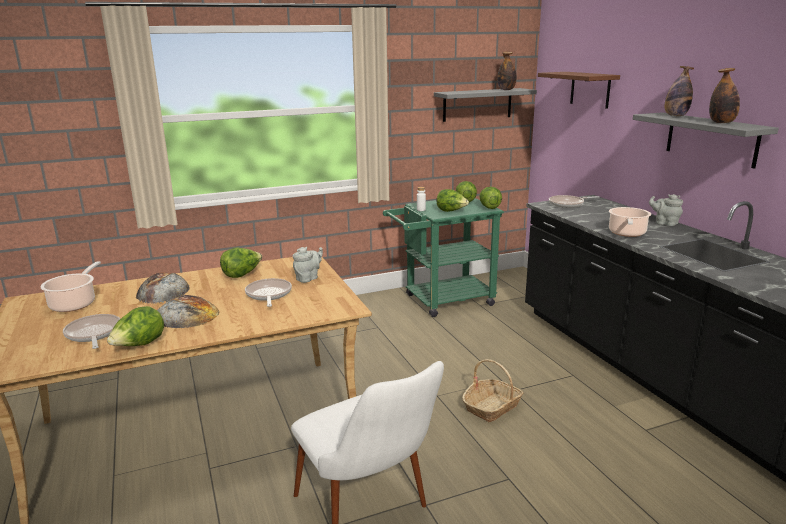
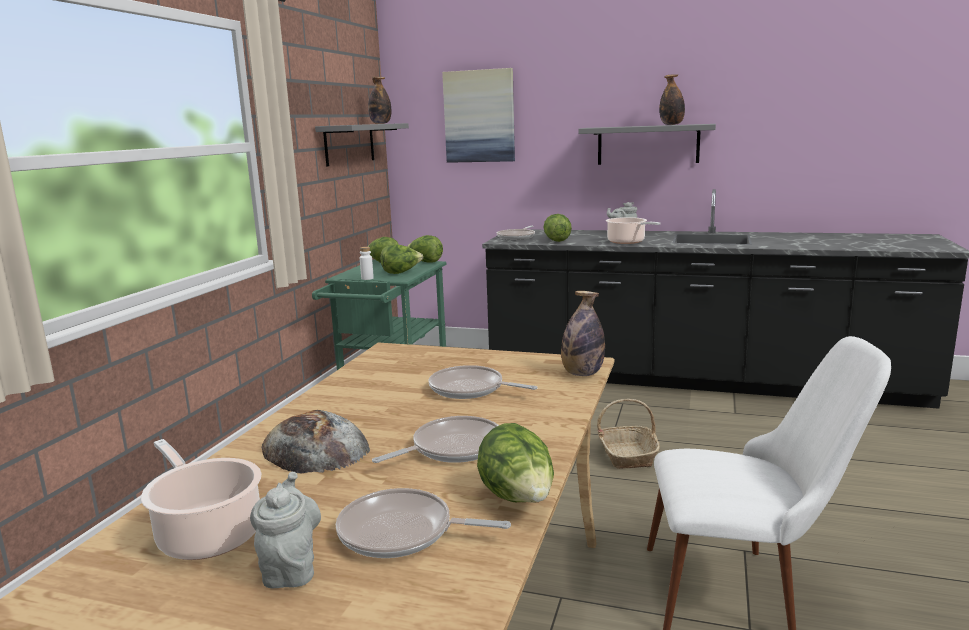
camera: 50 degrees left, 5 degrees down
(186, 315) = (452, 448): bread -> frying pan
(242, 274) = (363, 390): lettuce -> lettuce (556, 240)
(308, 278) = (456, 361): grey teapot -> grey teapot (290, 568)
(590, 89) = (479, 116): brown shelf -> picture
(675, 116) = (613, 126): bottle -> bottle (582, 374)

